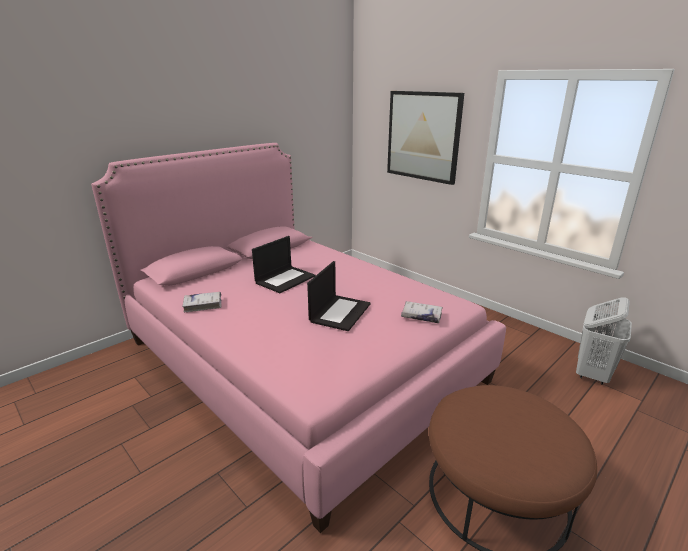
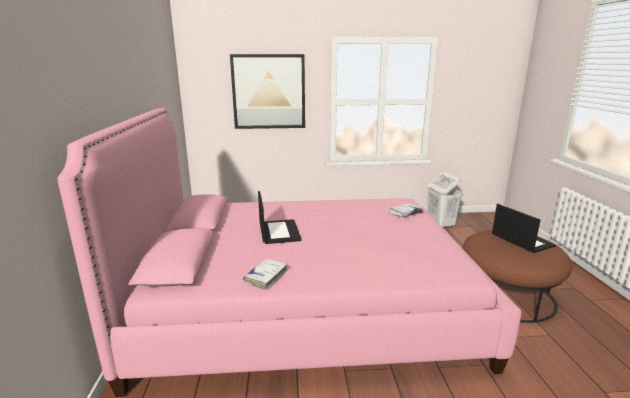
camera: 50 degrees left, 5 degrees down
(340, 312) = (367, 231): laptop -> laptop (521, 240)

